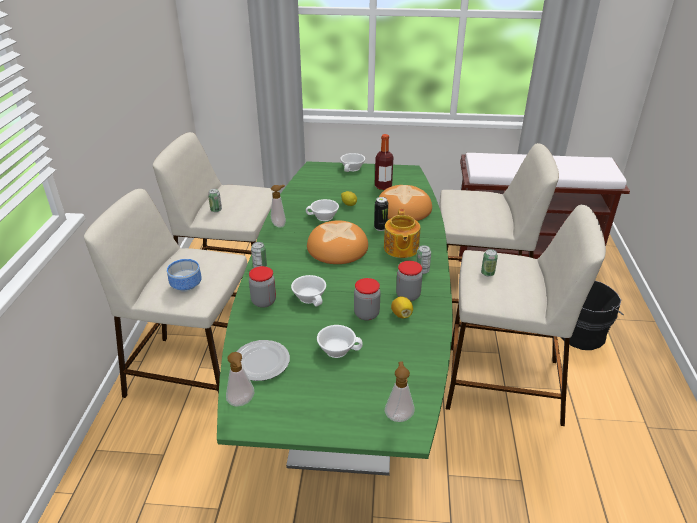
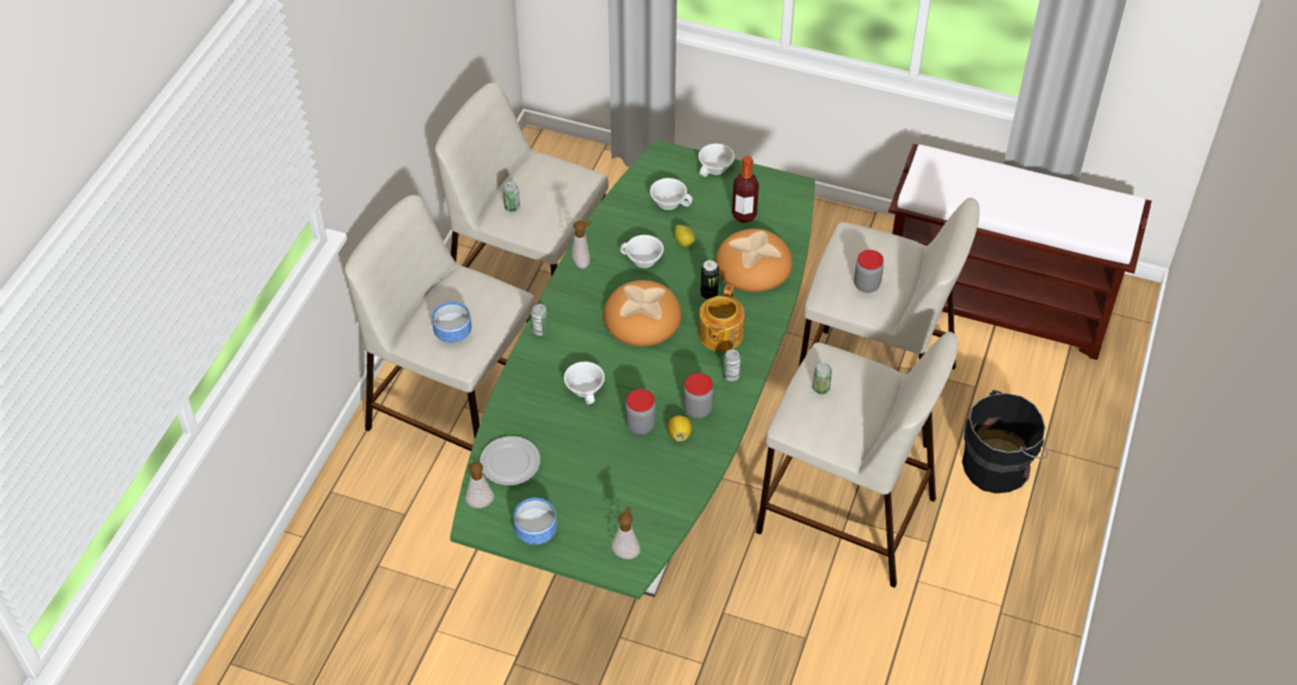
camera: 15 degrees right, 15 degrees up
(263, 301) = (532, 383): jar -> jar (866, 285)
(305, 414) = (537, 530): none -> bowl
(338, 349) = (593, 463): white cup -> white cup (670, 201)

